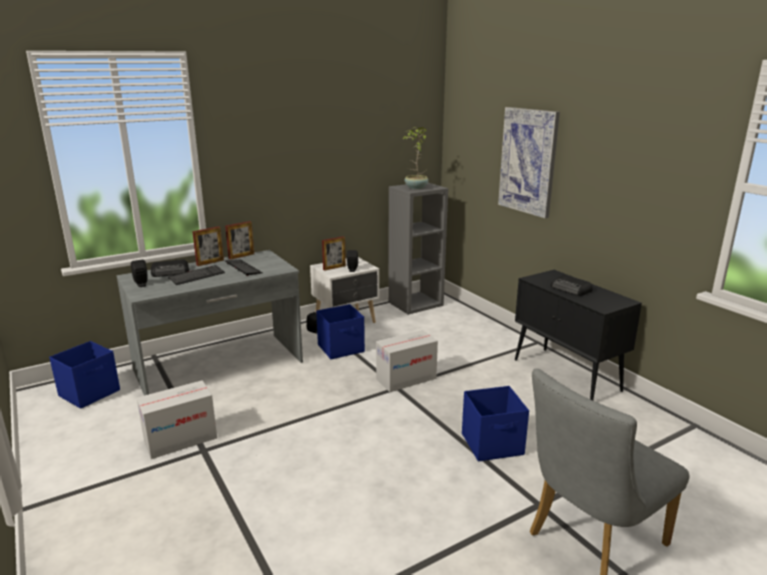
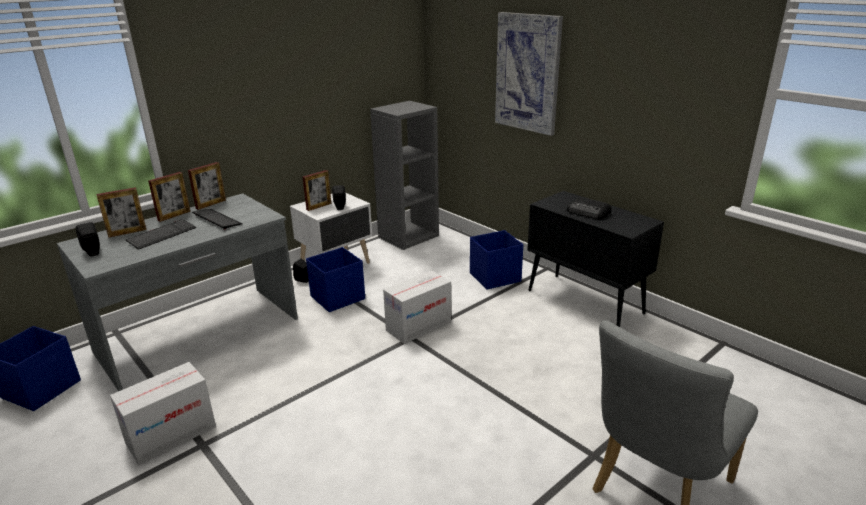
camera: 10 degrees left, 5 degrees up
(171, 272) = (127, 232): radio -> picture frame
(415, 188) = (401, 108): potted plant -> none
(493, 444) = (529, 392): blue storage box -> blue storage box (496, 277)

